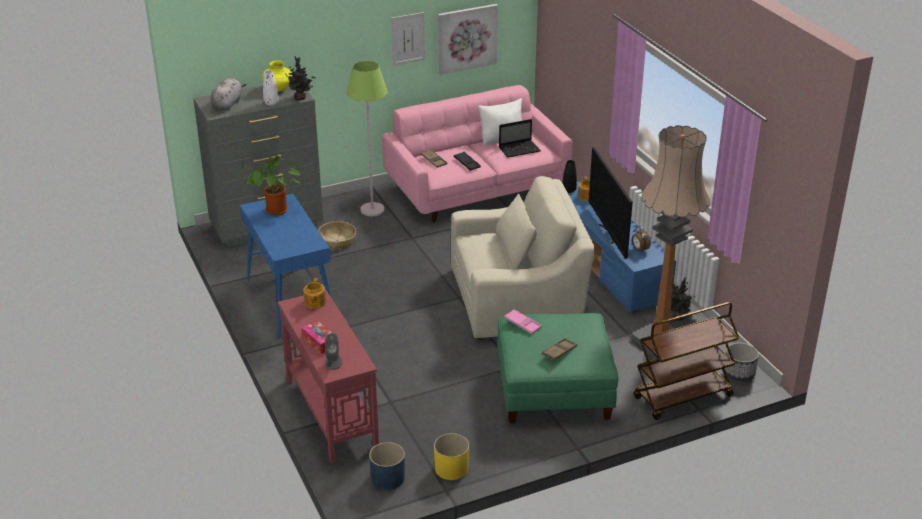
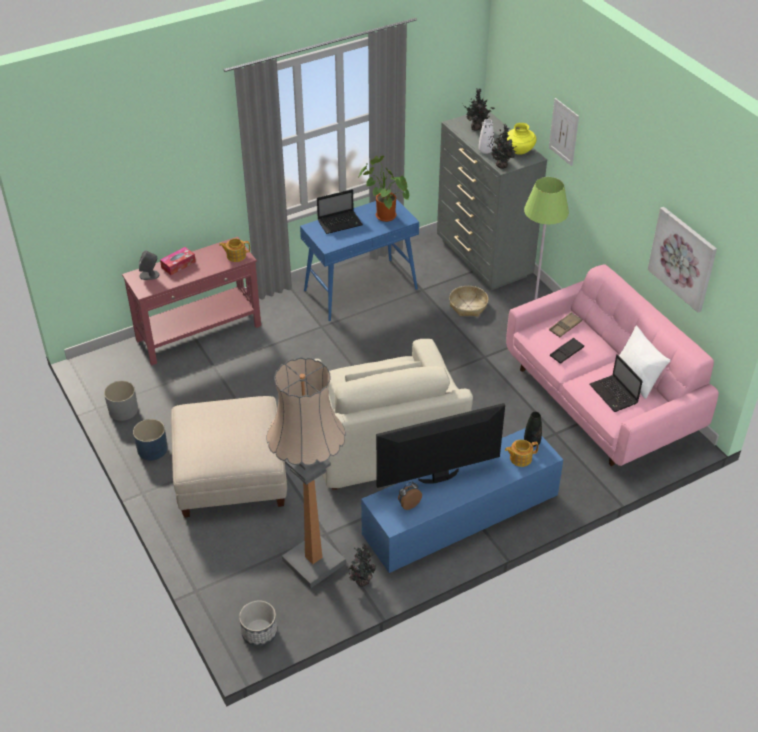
camera: 85 degrees right, 10 degrees up
(228, 104) = (477, 128): grey plush toy -> potted plant
(278, 236) = (340, 222): none -> laptop
(387, 478) = (115, 373): blue planter -> blue planter (152, 449)
(408, 39) = (635, 207): picture -> picture (564, 132)
(451, 468) = (123, 410): yellow planter -> grey planter
(522, 324) = (252, 408): pink tray -> none
(554, 388) = (231, 475): green ottoman -> beige ottoman
(559, 351) = (206, 435): brown tray -> none
(682, 397) = (216, 577): brown cart -> none

